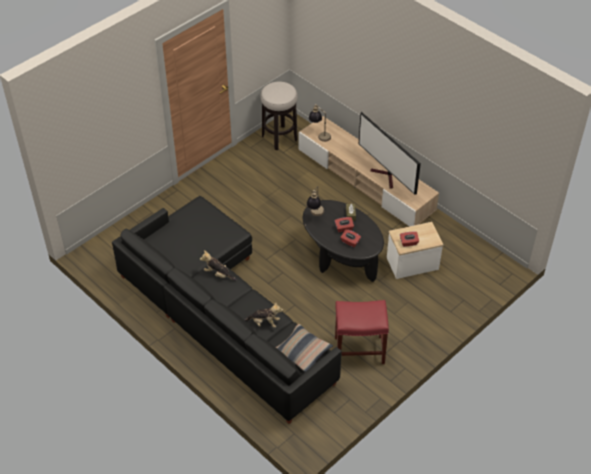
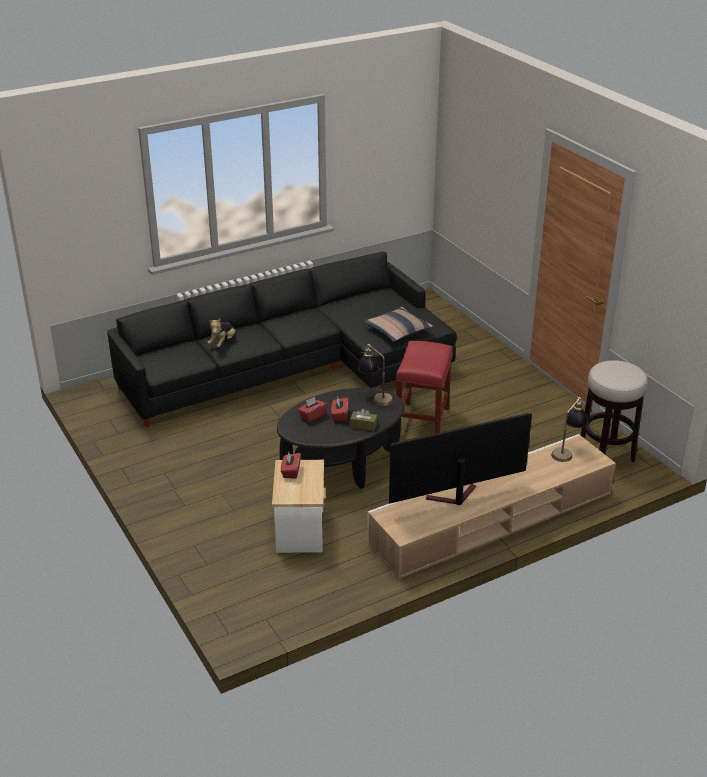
camera: 105 degrees right, 15 degrees down
(218, 274) = (313, 324): plush toy -> none
(302, 351) = (165, 360): pillow -> pillow (397, 330)
(358, 350) = (182, 452): red stool -> red stool (422, 421)

